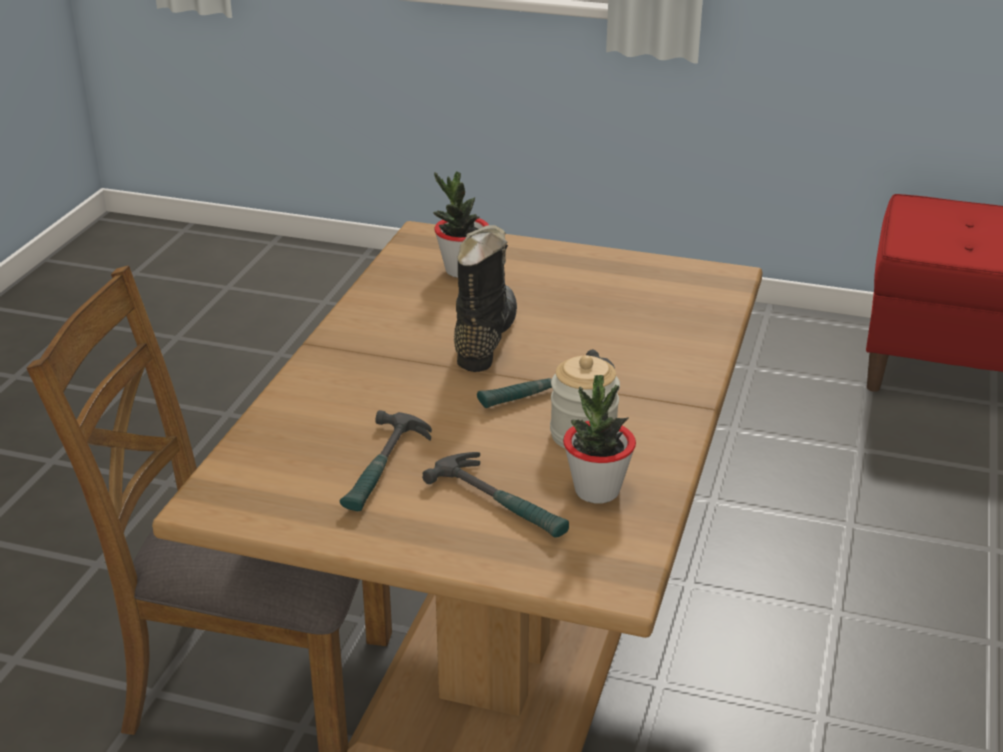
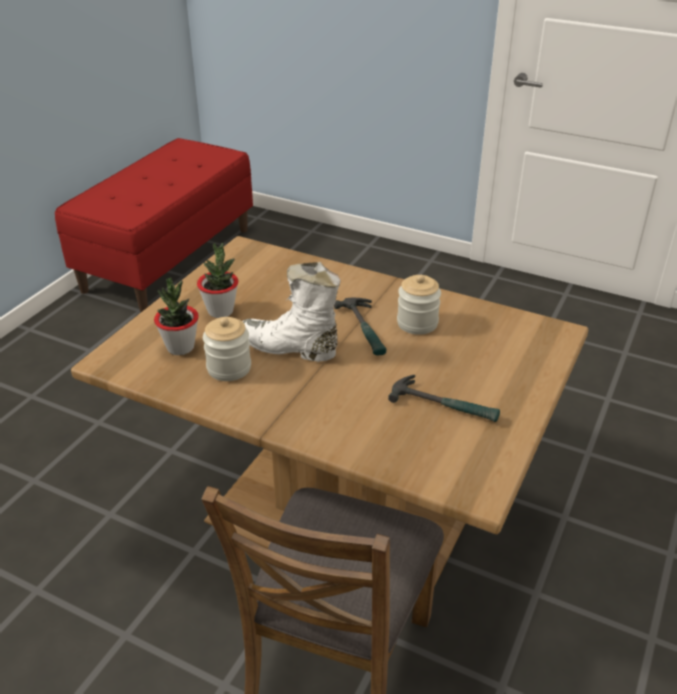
camera: 80 degrees left, 5 degrees up
(428, 305) = (229, 368): none -> jar
(484, 339) = (289, 348): black boot -> white boot
(502, 503) = (486, 361): hammer -> none
(597, 491) = (476, 326): potted plant -> potted plant (221, 311)

